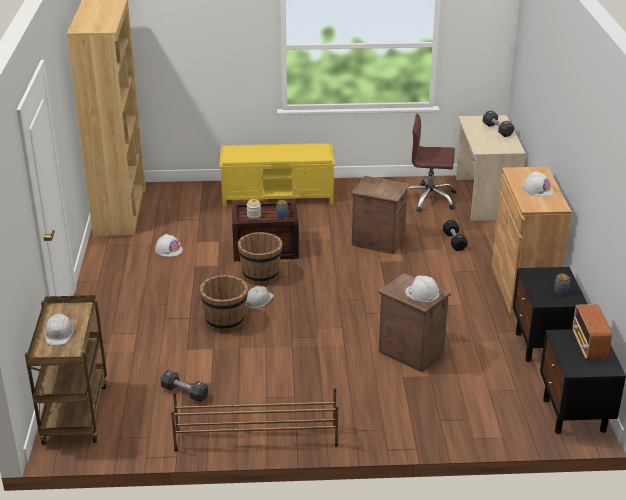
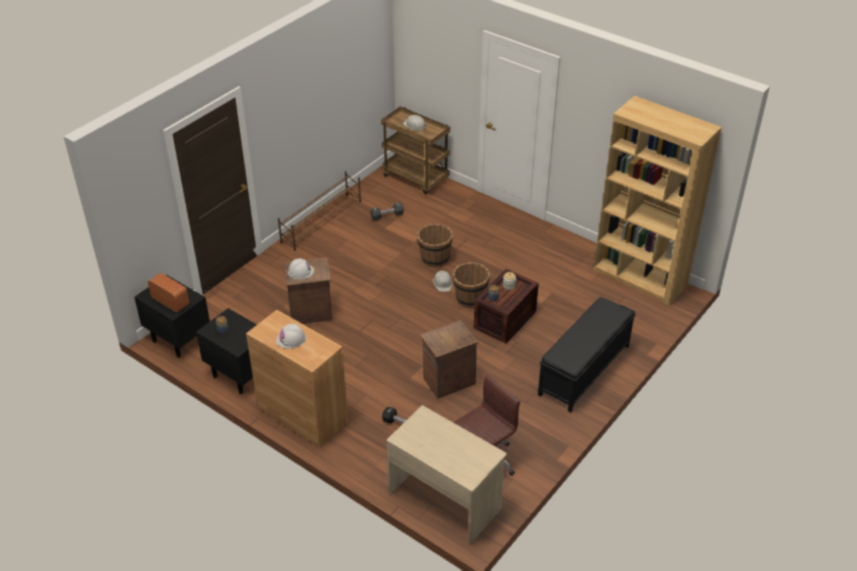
camera: 130 degrees right, 10 degrees up
(168, 249) = (553, 275): white hard hat -> none
(278, 196) = (583, 371): yellow bench -> black bench
(497, 130) = (448, 457): black dumbbell -> none

